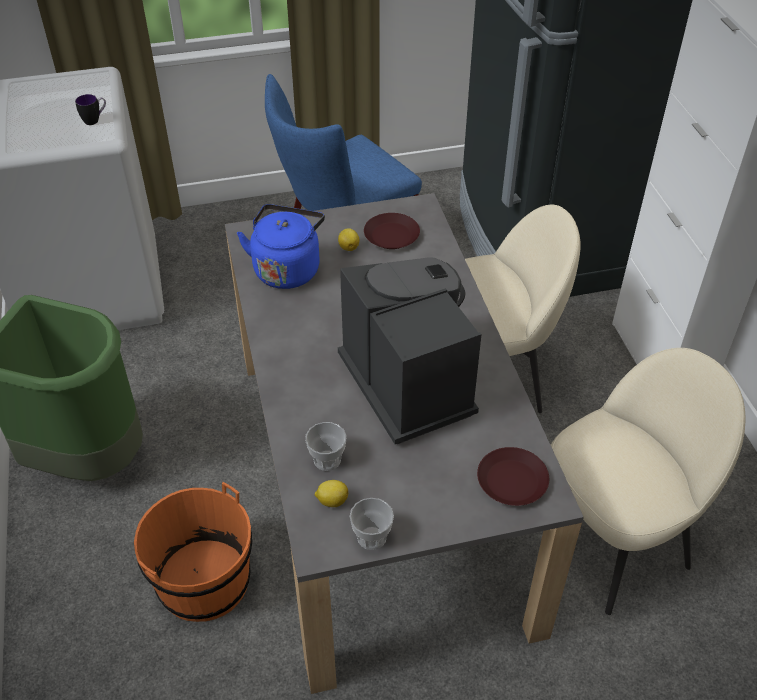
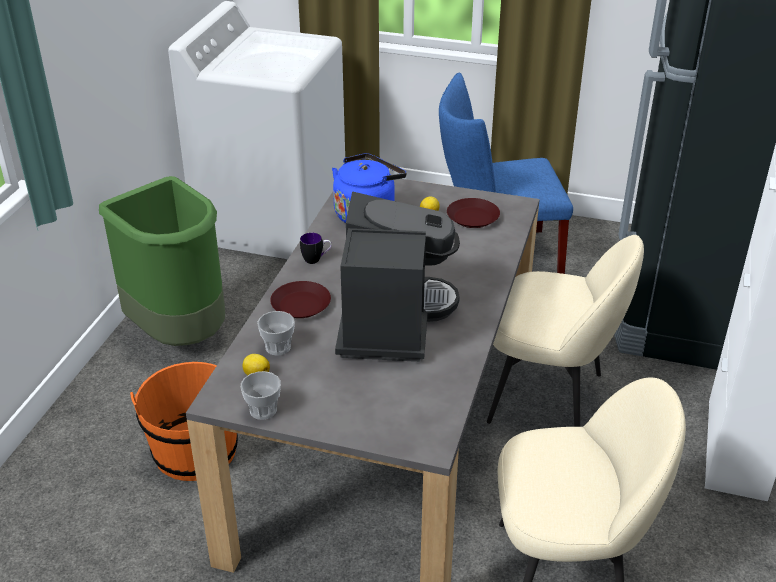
camera: 30 degrees right, 10 degrees down
(95, 120) = (291, 66): mug -> mug (316, 259)
(511, 481) = (410, 419): brown plate -> brown plate (300, 304)

